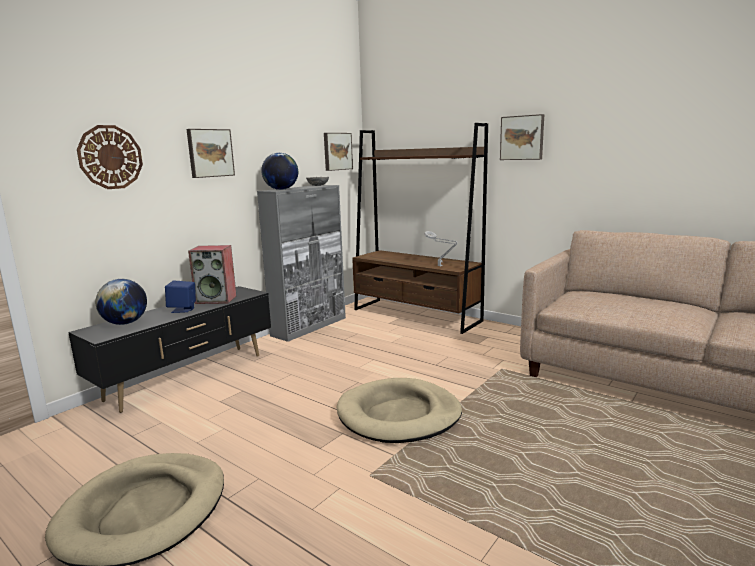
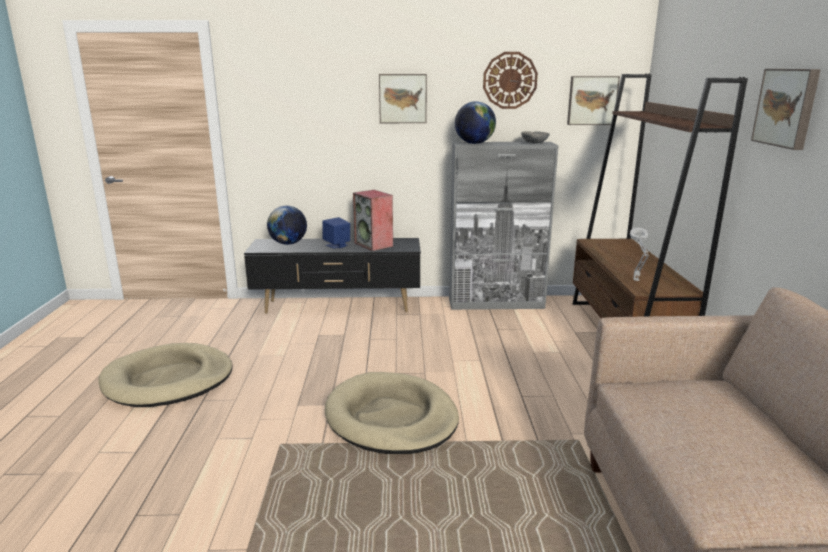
camera: 50 degrees right, 5 degrees up
(110, 157) = (303, 100): wall clock -> wall clock (510, 80)

